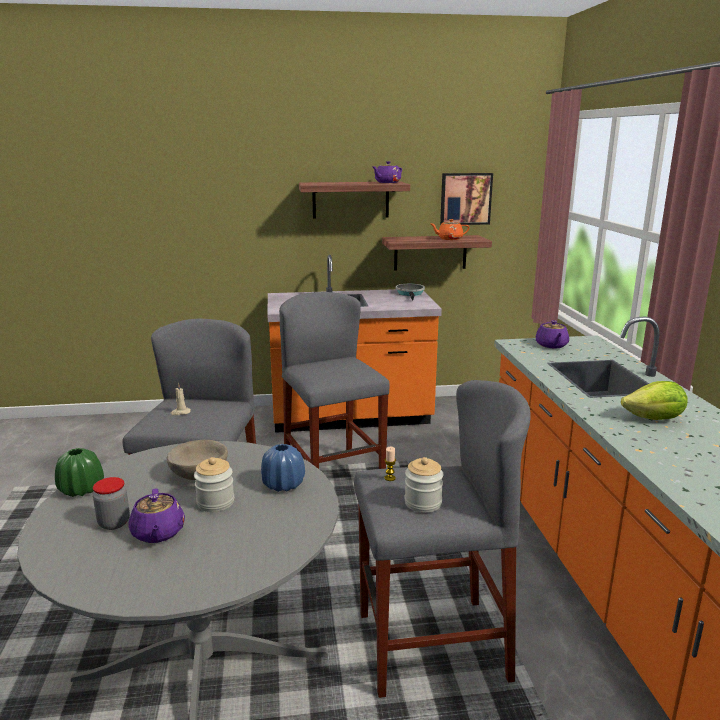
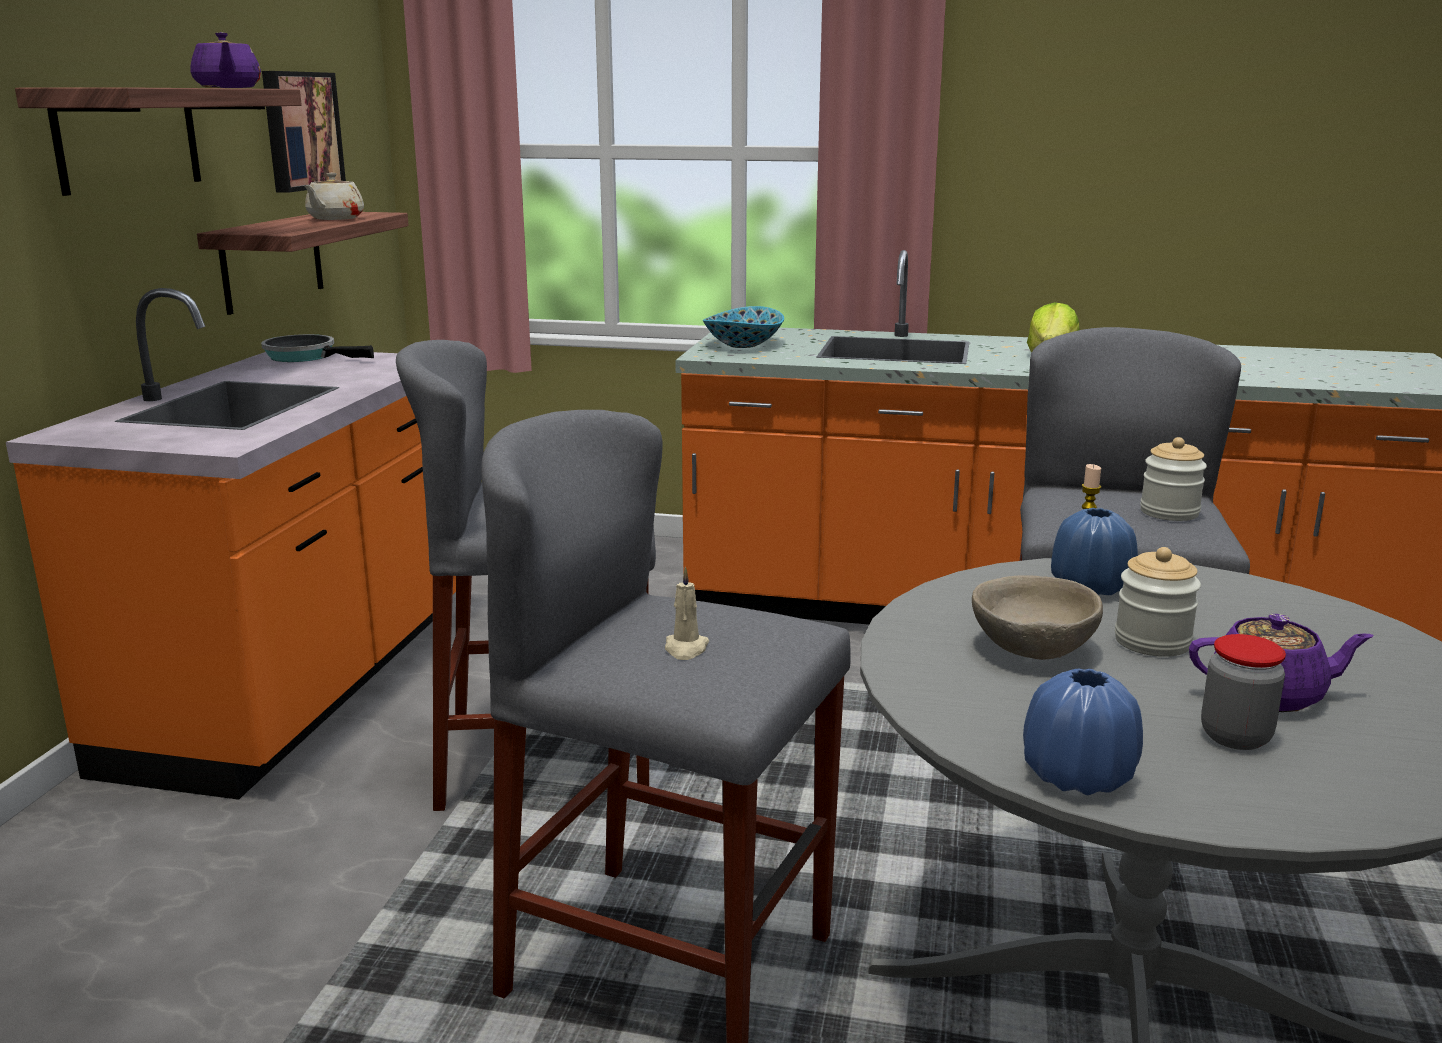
camera: 70 degrees left, 0 degrees up
(81, 489) = (1078, 776): green vase -> blue vase
(449, 239) = (335, 219): orange teapot -> beige teapot
(551, 345) = (742, 344): purple teapot -> bowl

